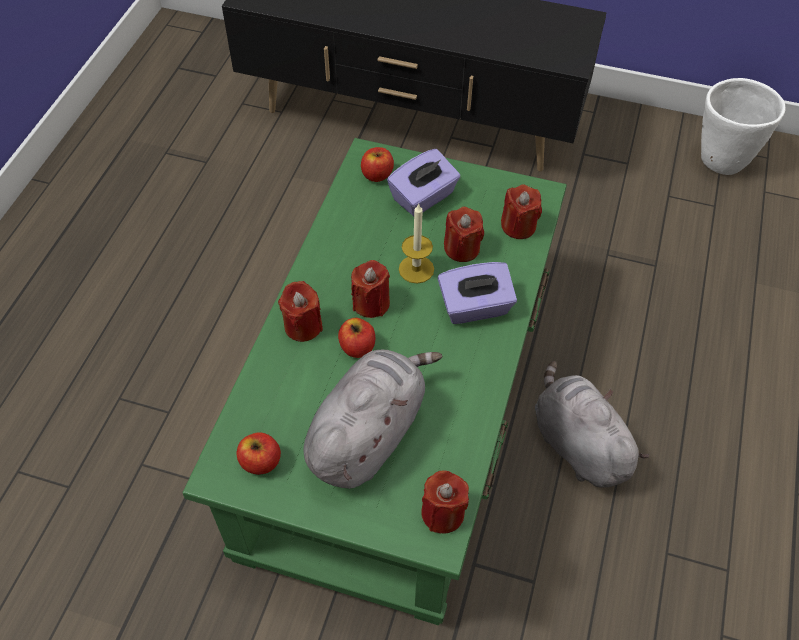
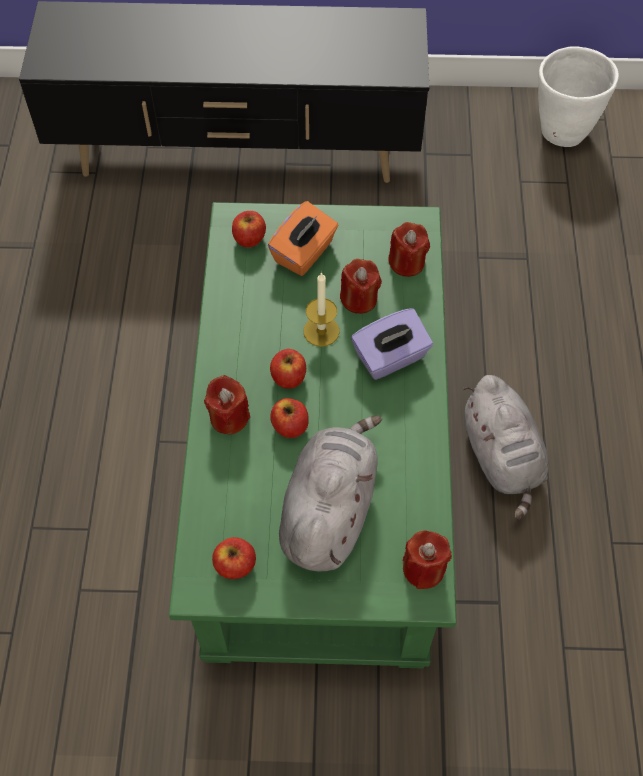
camera: 15 degrees left, 5 degrees up
(371, 303) = (288, 377): red candle -> apple
(423, 197) = (304, 253): purple tissue box -> orange tissue box
(577, 443) = (502, 458): grey plush toy -> grey plush toy turned 150 degrees counterclockwise

